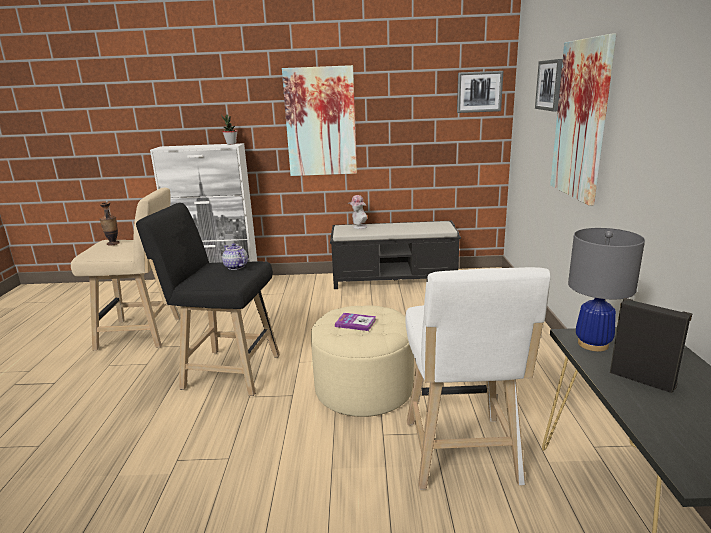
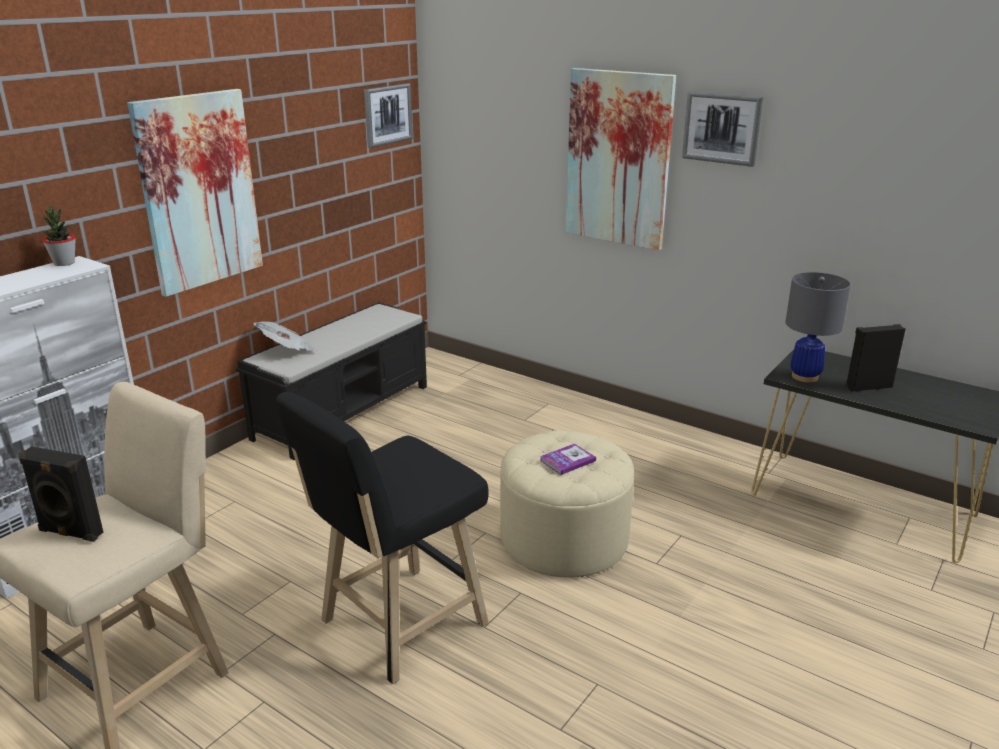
camera: 55 degrees left, 5 degrees up
(113, 243) = (70, 533): vase -> black speaker
(235, 267) = (406, 458): teapot -> none
(358, 227) = (288, 351): hat -> newspaper
(462, 456) = (727, 536): white stool -> none
(549, 85) = (531, 112): picture -> picture (722, 128)

